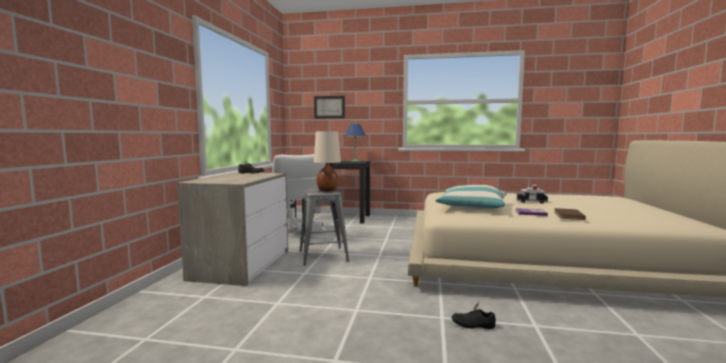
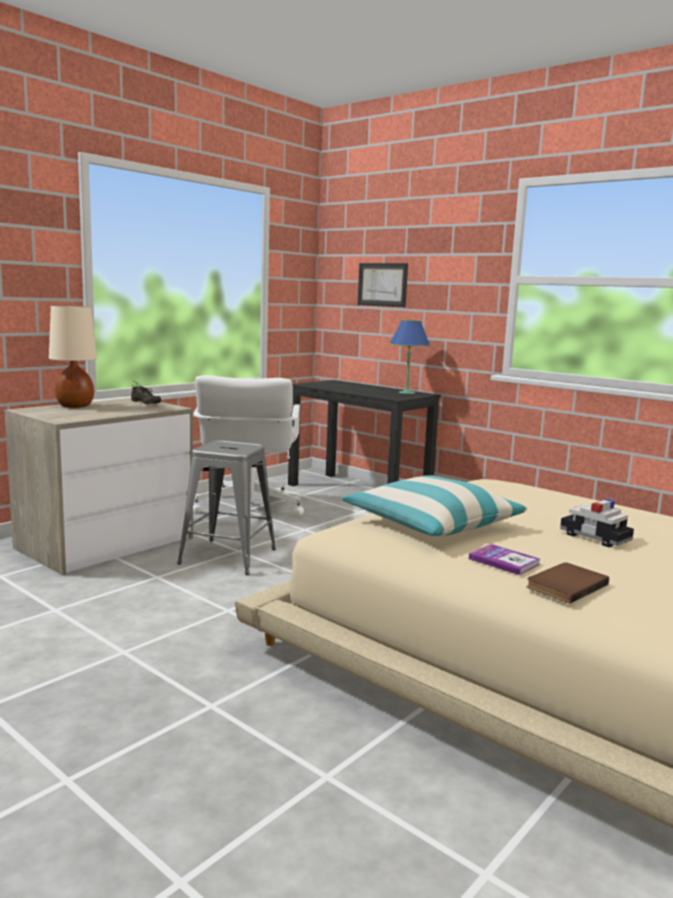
camera: 30 degrees right, 5 degrees up
(327, 190) = (238, 447): beige table lamp -> beige table lamp (75, 406)
(472, 324) = (234, 733): black shoe -> none

